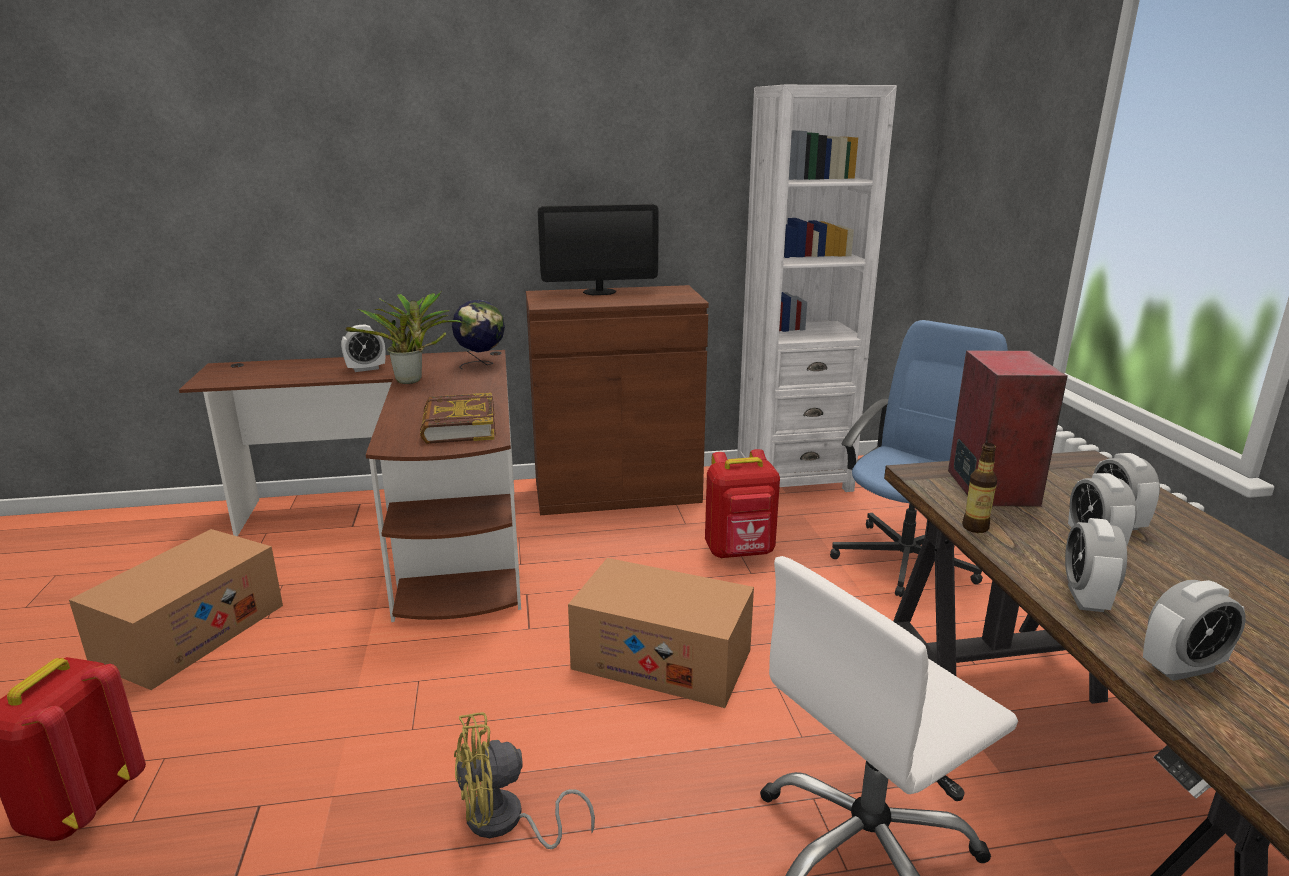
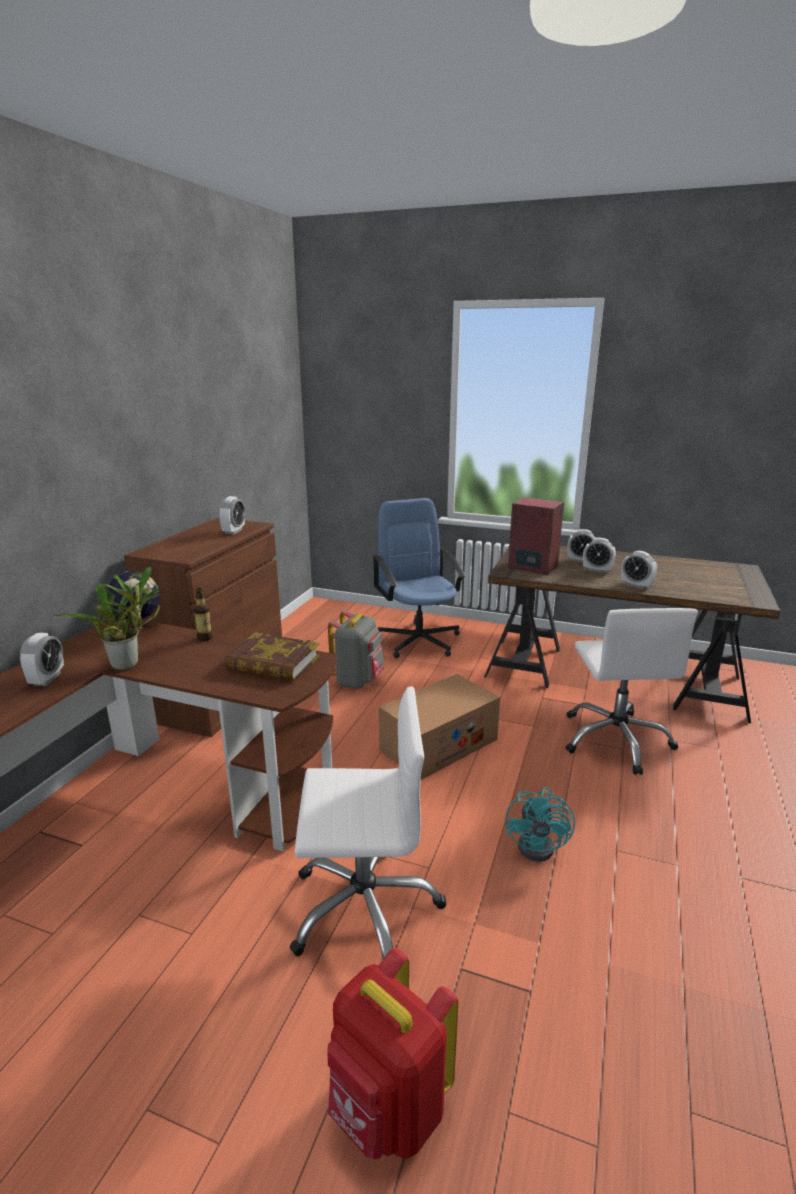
camera: 60 degrees left, 0 degrees up
(190, 633) = (156, 1002): cardboard box -> none
(330, 703) = (364, 907): none -> white office chair
(505, 822) = (542, 846): yellow fan -> turquoise fan
(599, 292) = (183, 538): monitor -> none
(740, 552) = (358, 681): red backpack -> grey backpack
(793, 477) = (296, 633): white bookcase -> none
(975, 527) = (567, 581): bottle -> bottle (205, 638)
(1182, 668) = (688, 590): alarm clock -> alarm clock (233, 531)

